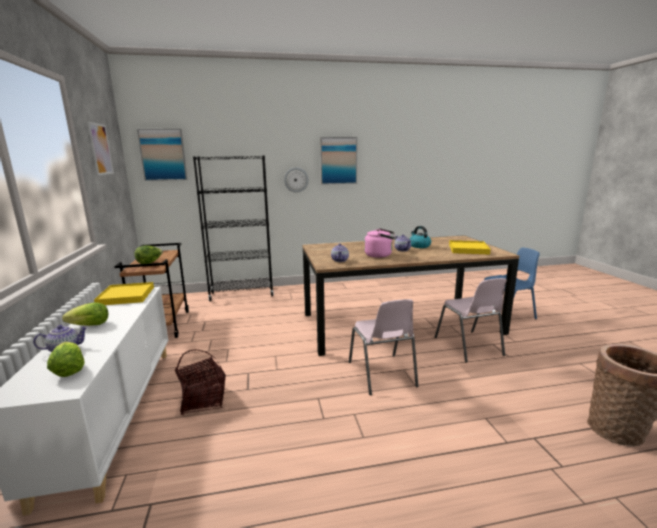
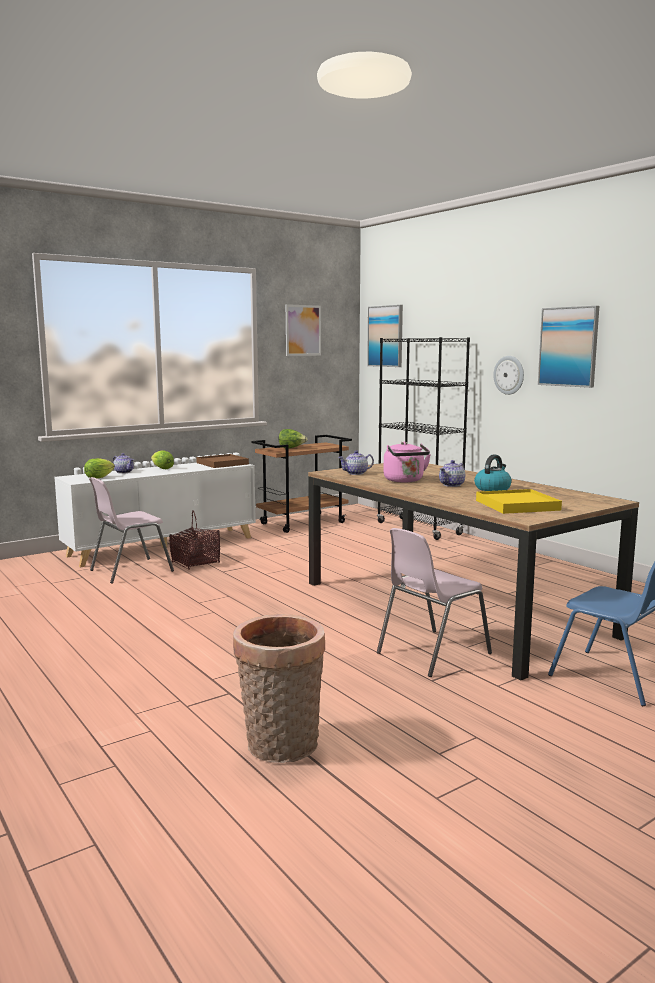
camera: 65 degrees right, 5 degrees down
(126, 296) = (222, 463): yellow tray -> brown tray
(382, 374) = (298, 614): pink chair -> pink chair (130, 571)

